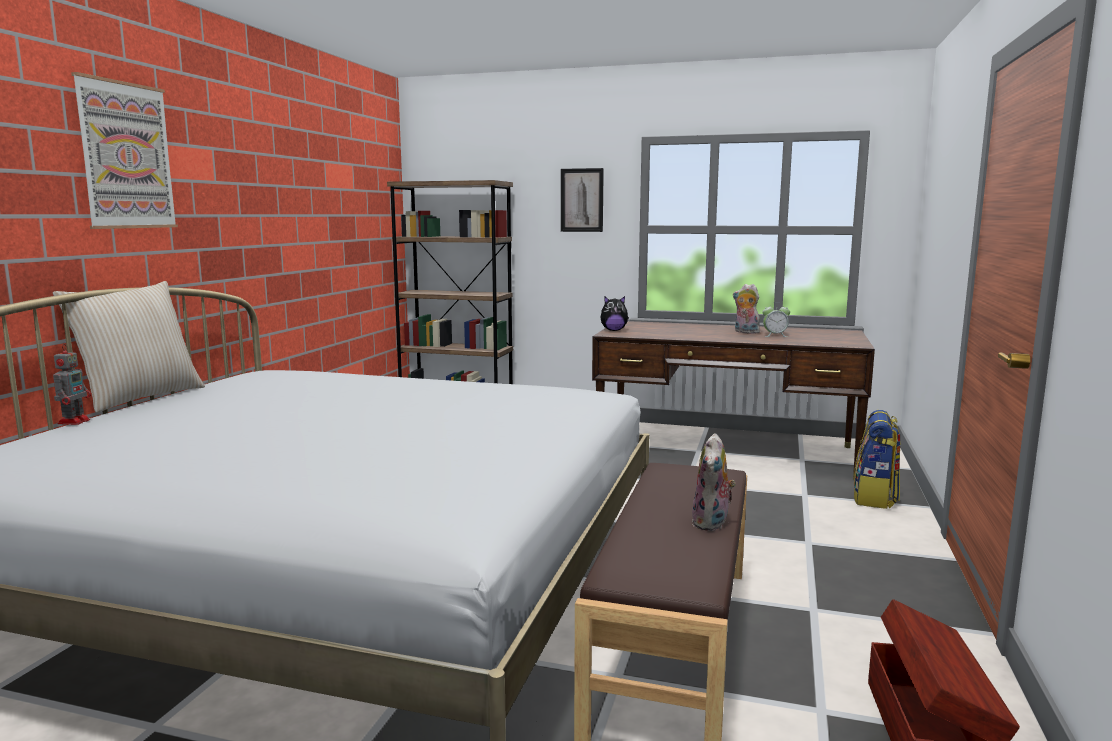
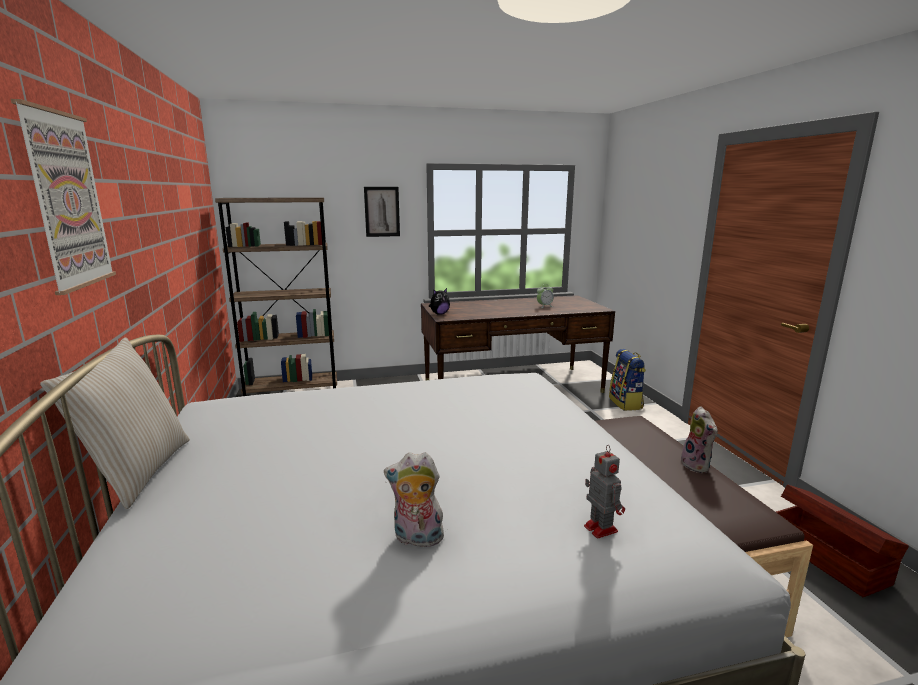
camera: 30 degrees left, 5 degrees up
(75, 421) = (123, 530): toy robot -> toy robot (599, 527)
(745, 332) = (522, 305): plush toy -> plush toy (416, 539)

